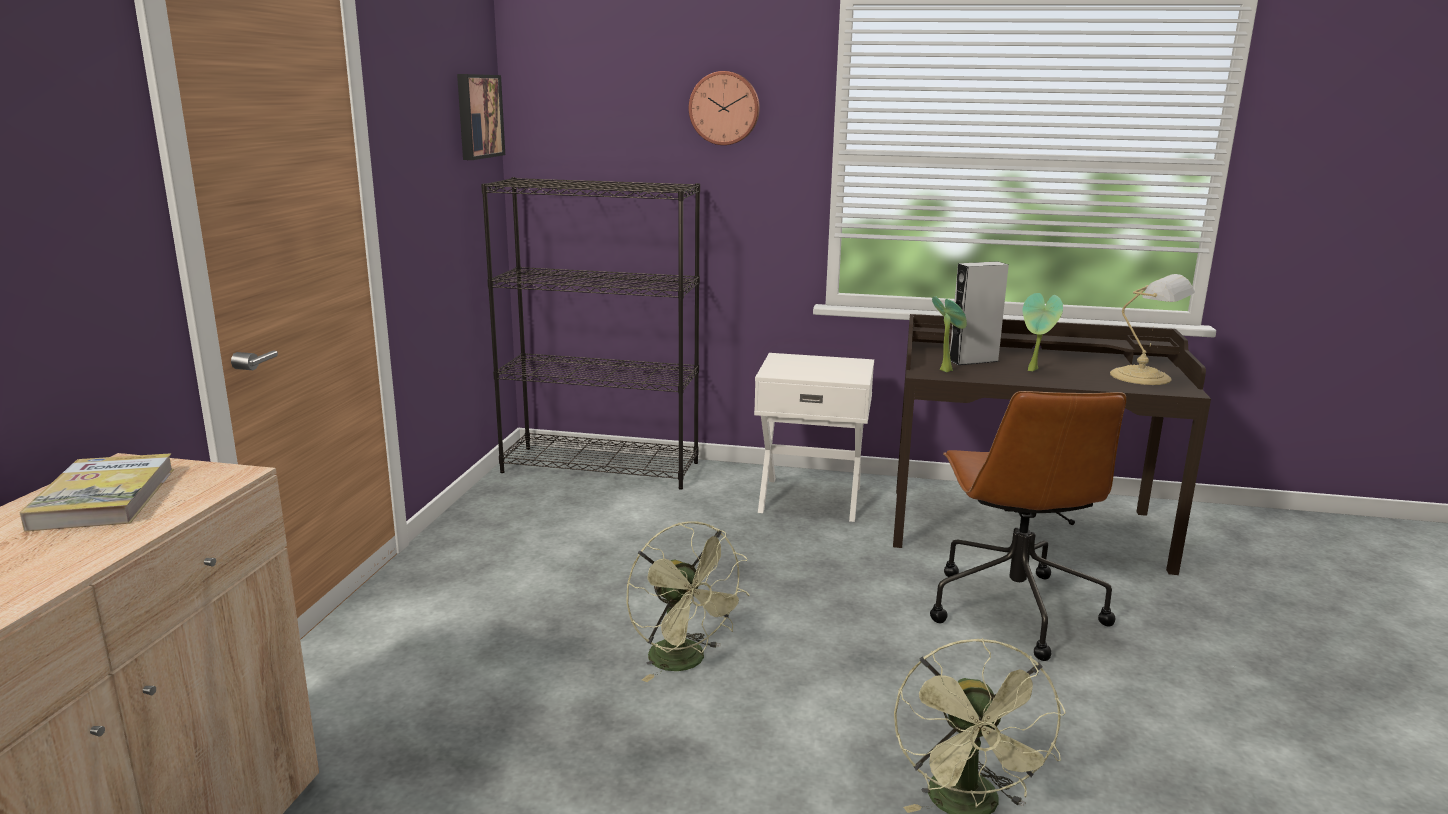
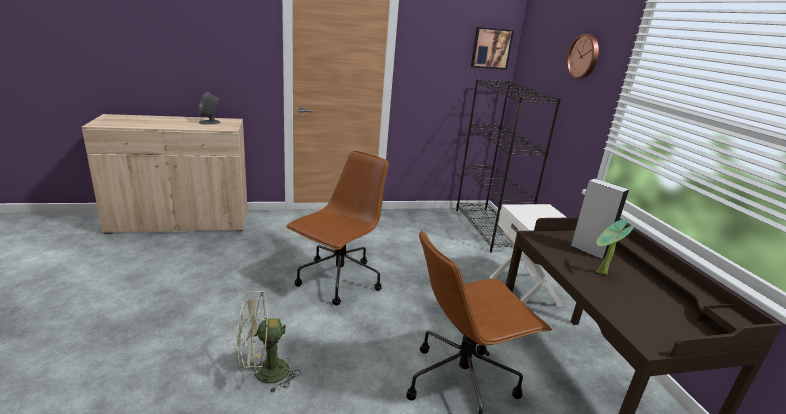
camera: 65 degrees right, 5 degrees up
(104, 498) = (210, 122): book -> grey speaker
(685, 662) = (338, 281): green fan -> brown office chair
(945, 370) = (551, 242): potted plant -> none
(1144, 377) = (662, 325): table lamp -> none

